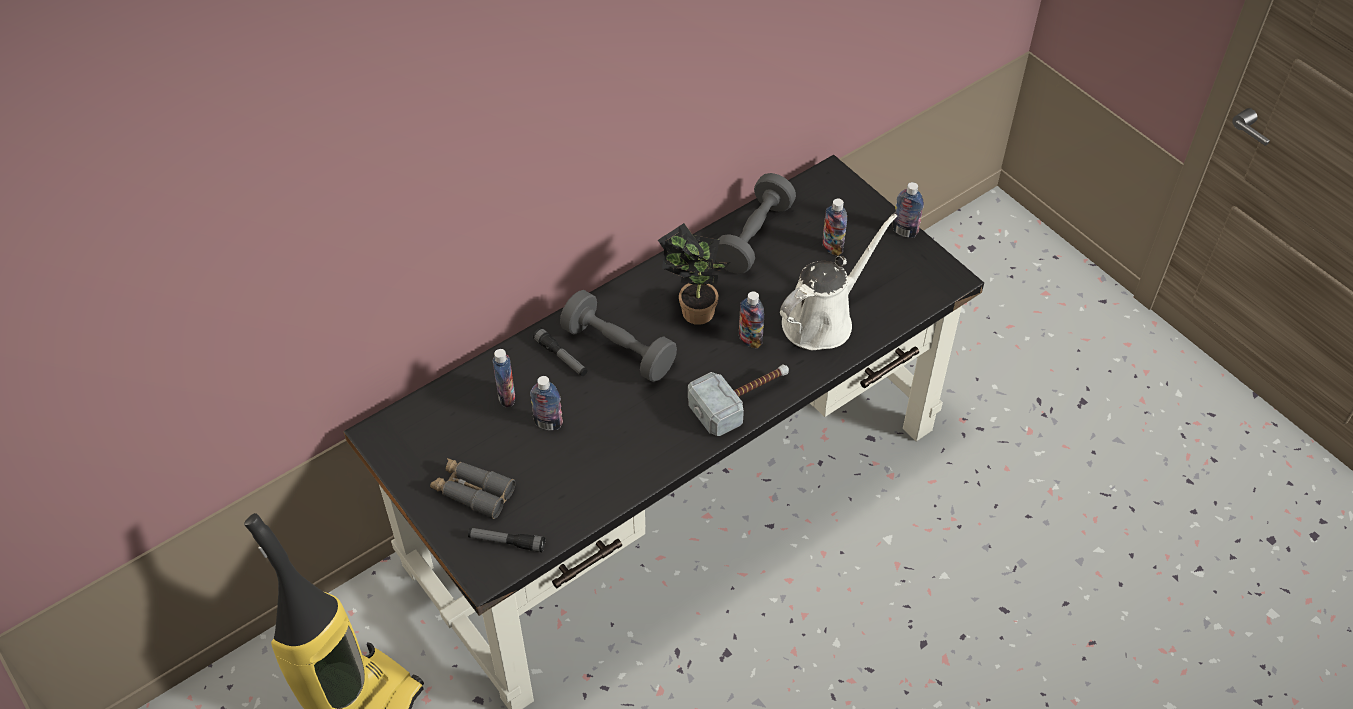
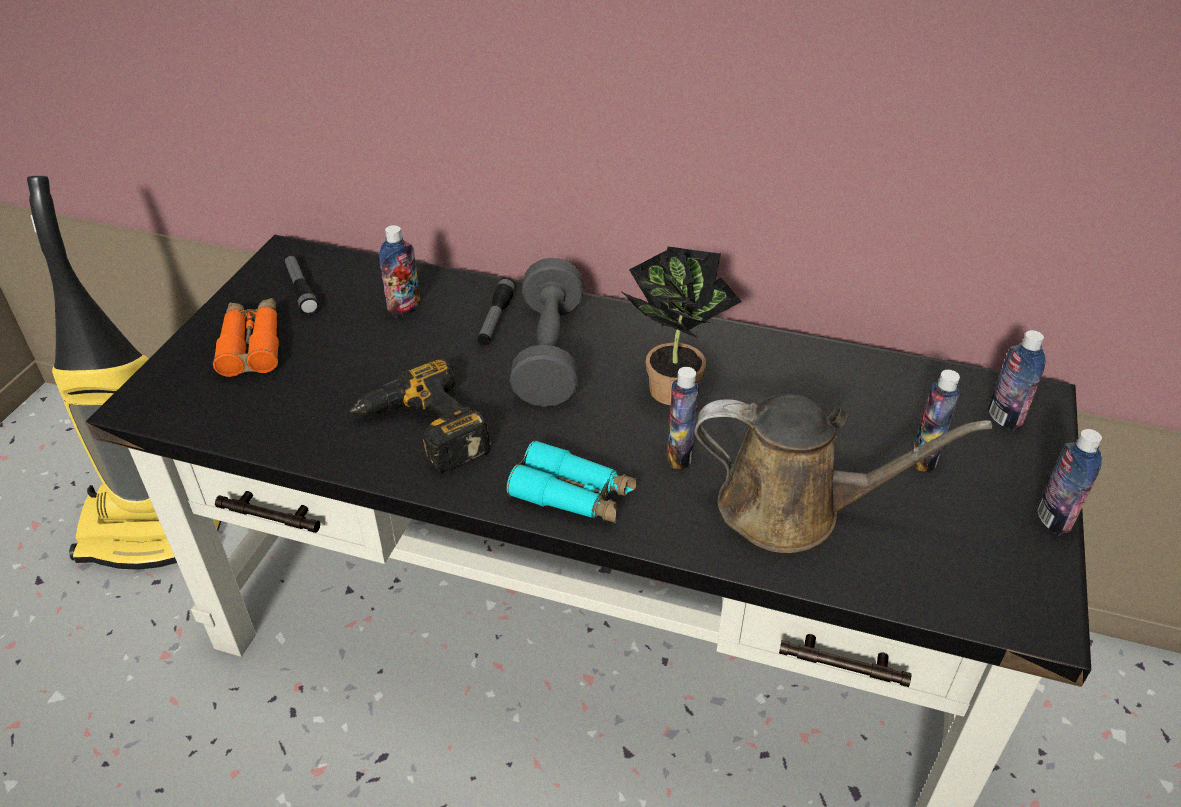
camera: 55 degrees right, 10 degrees down
(473, 492) = (252, 345): grey binoculars -> orange binoculars
(507, 542) = (194, 400): flashlight -> flashlight (301, 290)
(548, 423) = (392, 353): bottle -> bottle (1004, 418)
(635, 441) = (421, 431): none -> power drill
(742, 400) = (573, 495): hammer -> turquoise binoculars
(753, 237) = (845, 379): grey dumbbell -> none
(822, 319) = (792, 509): white watering can -> brown watering can

